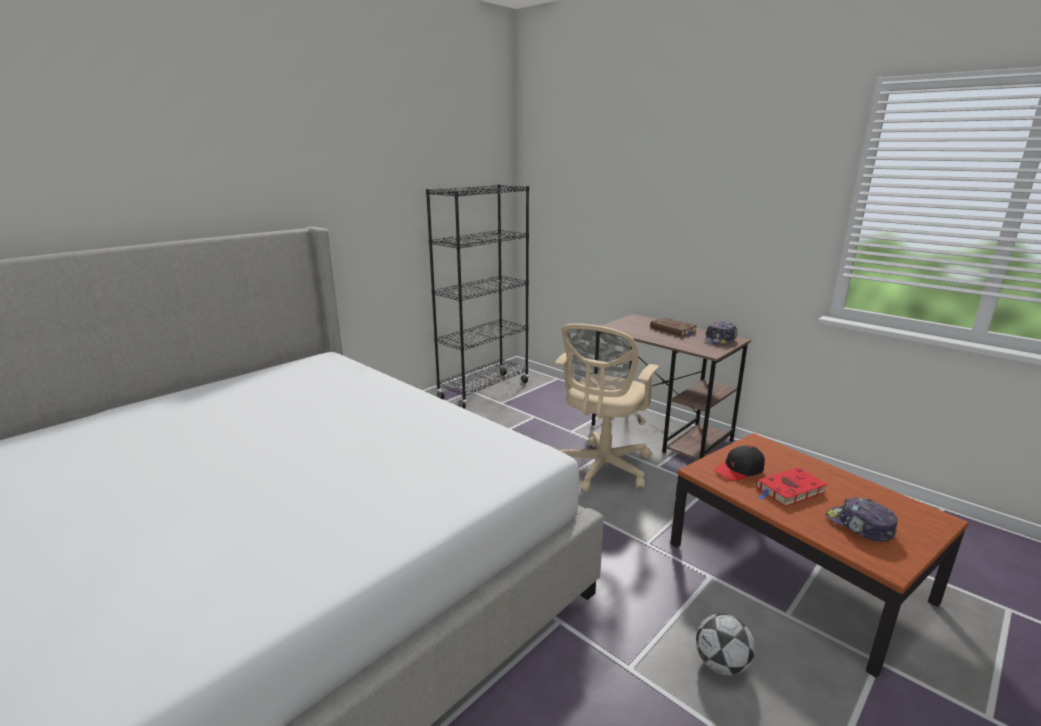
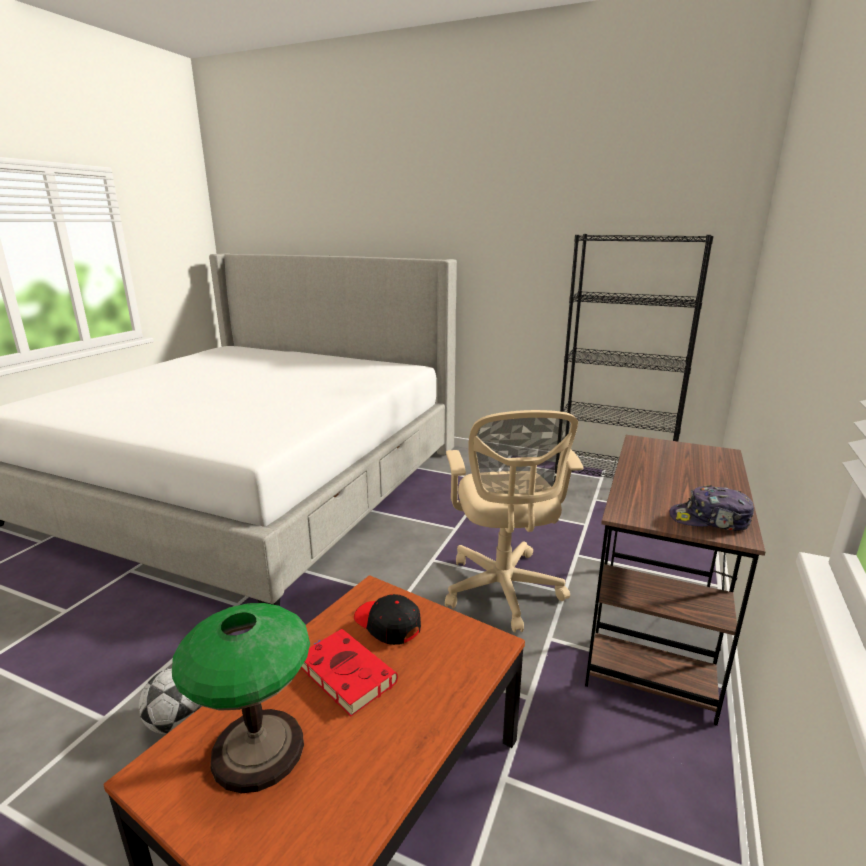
camera: 70 degrees right, 0 degrees up
(602, 469) = (503, 592): beige office chair -> beige office chair turned 105 degrees counterclockwise
(674, 330) = (702, 481): brown book -> none
(859, 526) = (257, 750): cap -> table lamp

